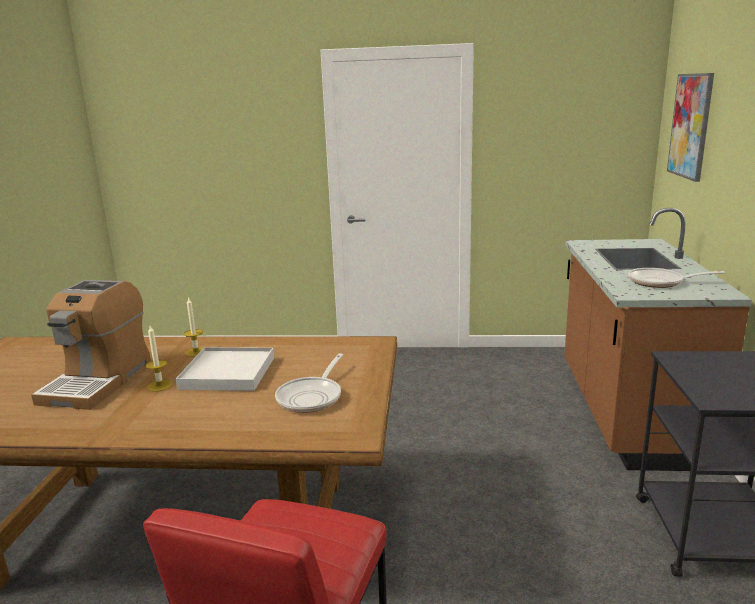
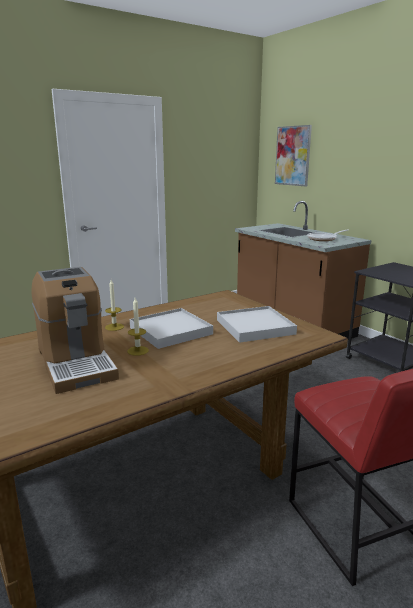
camera: 40 degrees left, 0 degrees up
(312, 397) = (255, 327): frying pan -> white tray

